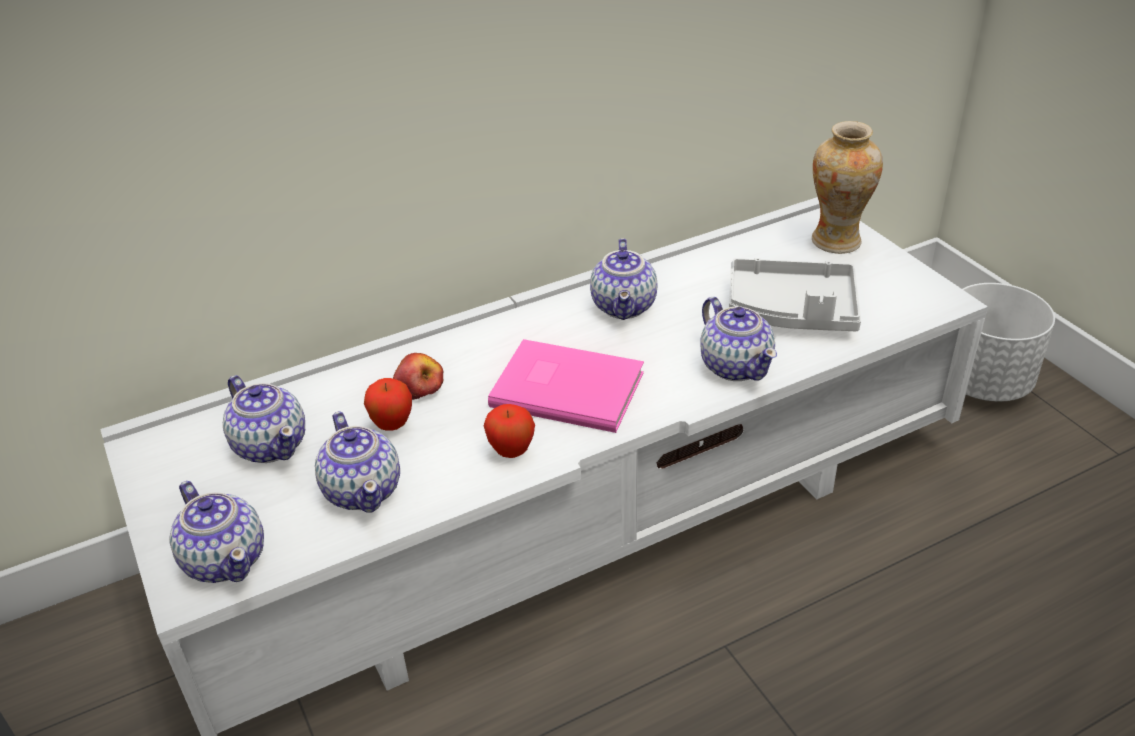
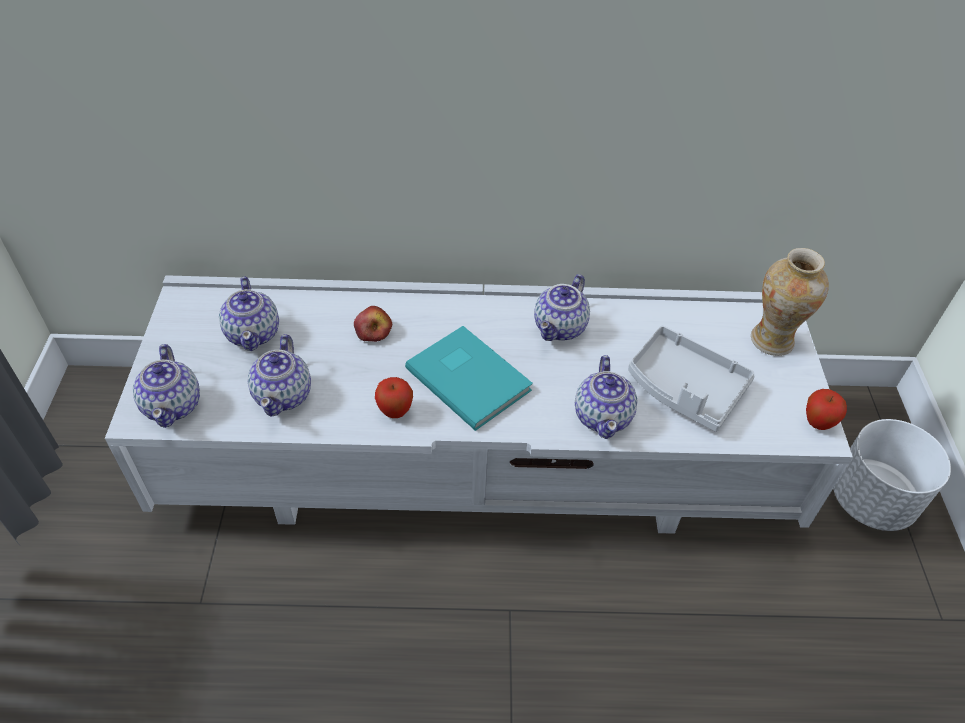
camera: 25 degrees right, 10 degrees up
(392, 425) = (335, 353): apple -> apple (817, 423)
(566, 387) = (469, 377): pink book -> turquoise book

